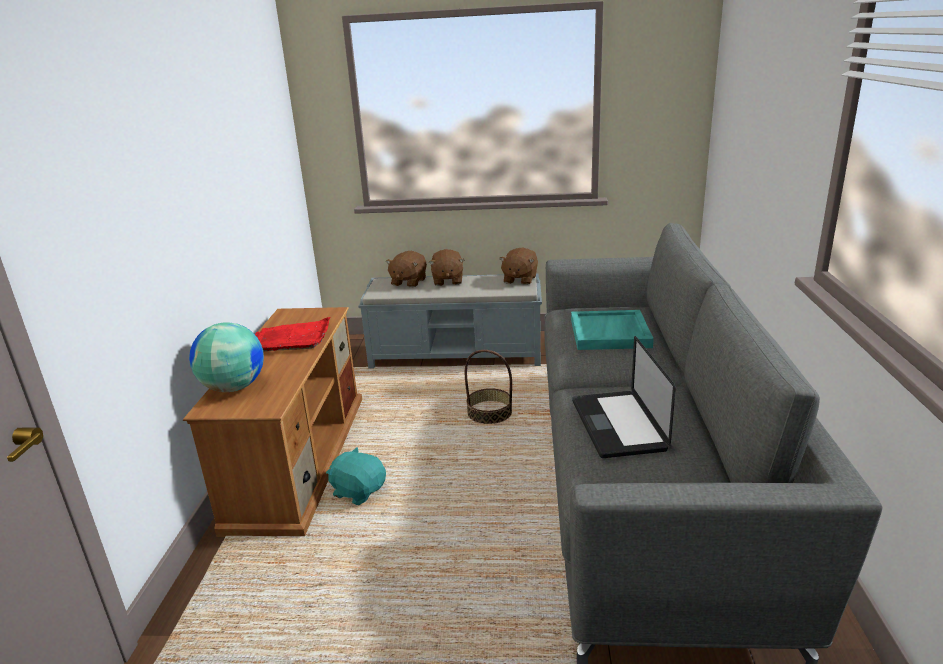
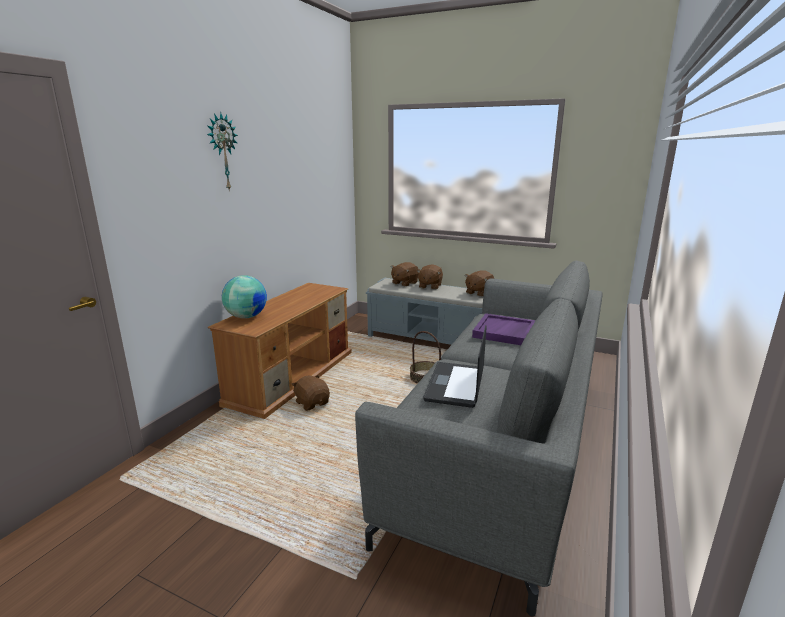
camera: 20 degrees right, 5 degrees down
(149, 126) = (222, 152): none -> wall clock
(291, 339) = (300, 299): red tray -> none
(359, 491) = (312, 403): turquoise plush toy -> brown plush toy
(610, 333) = (505, 332): turquoise tray -> purple tray

